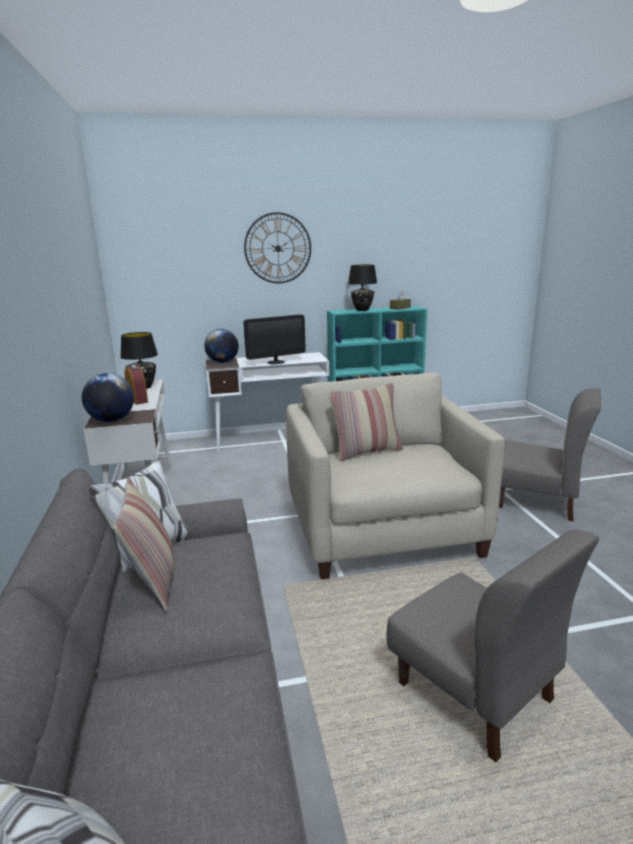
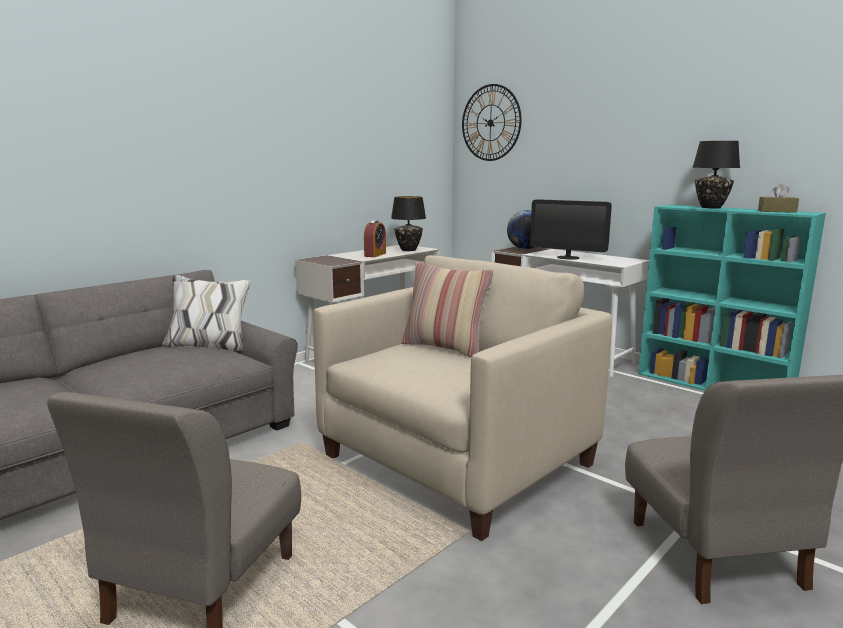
camera: 55 degrees right, 5 degrees down
(111, 420) = (319, 260): globe -> none
(154, 581) = (155, 354): pillow -> none
(278, 248) = (616, 119): wall clock -> wall clock (490, 123)

